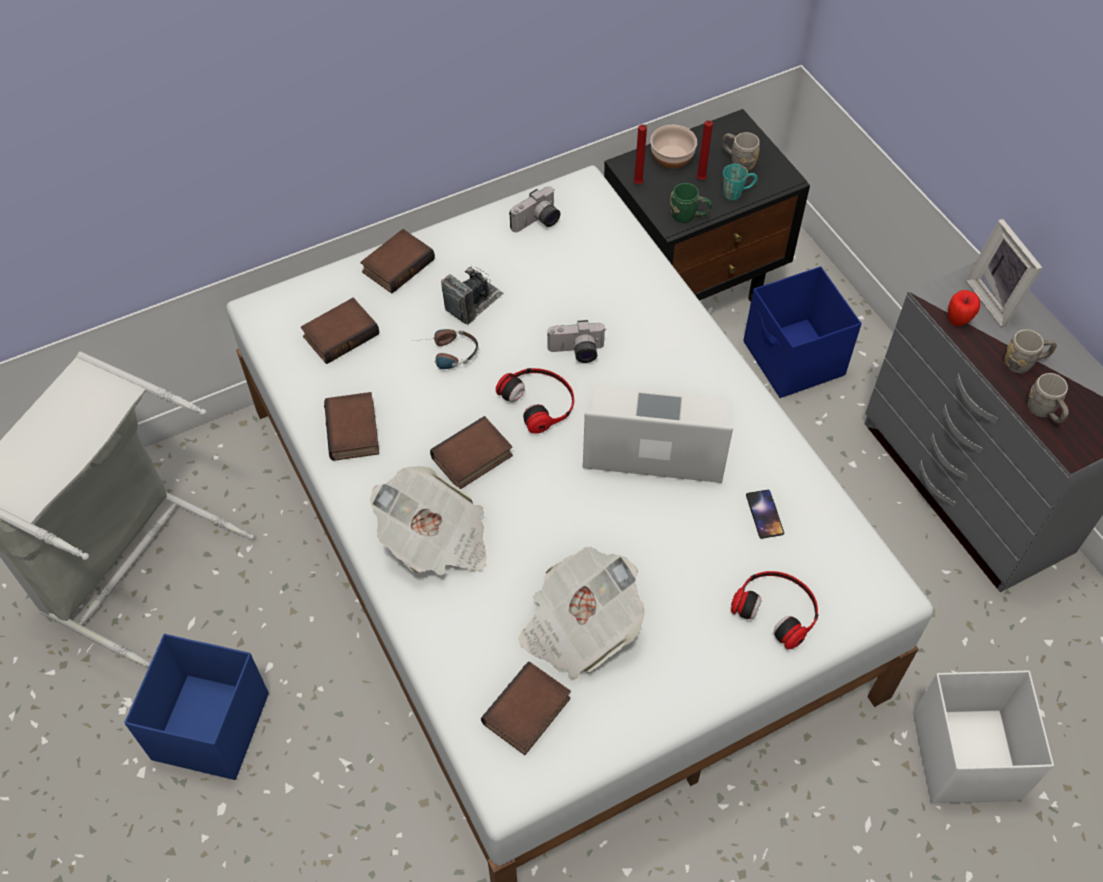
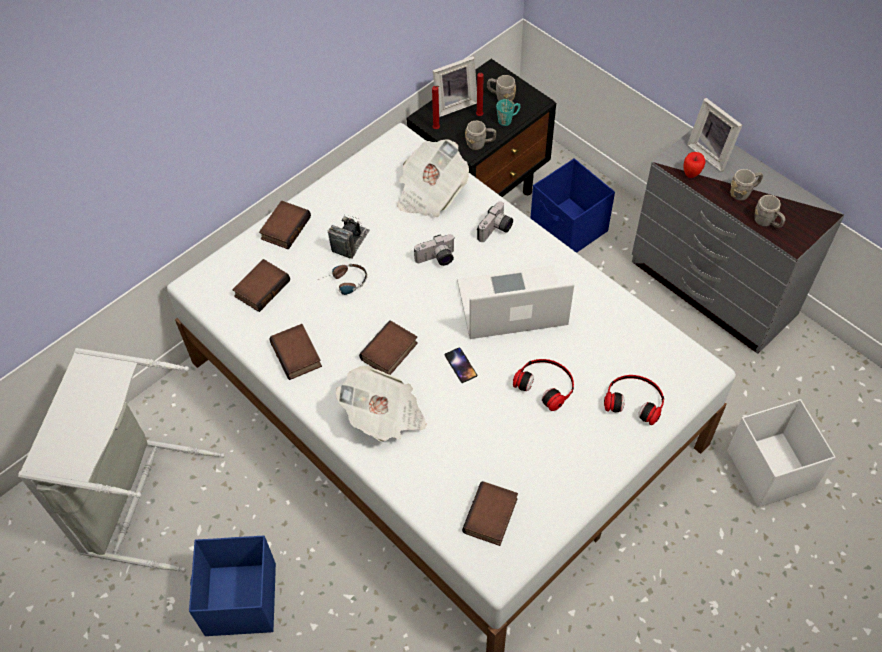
camera: 15 degrees left, 0 degrees up
(537, 222) = (376, 173): camera -> camera (496, 230)
(539, 401) = (423, 300): headphones -> headphones (546, 384)
(578, 627) = (505, 449): newspaper -> newspaper (430, 192)
(672, 157) = (453, 104): bowl -> picture frame
(689, 216) = (480, 144): green mug -> grey mug
(764, 514) = (604, 338): phone -> phone (460, 365)

